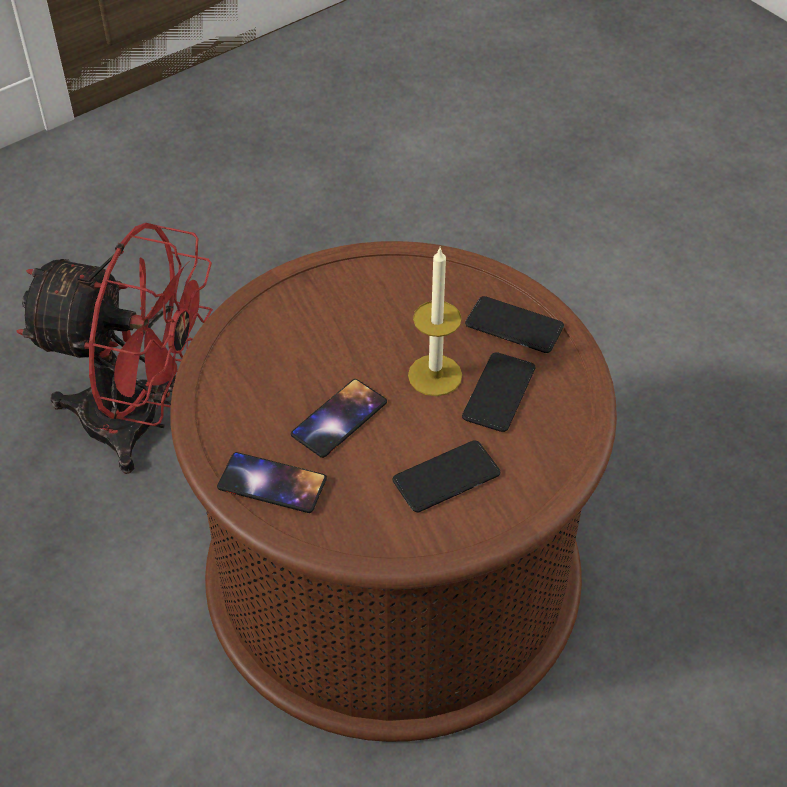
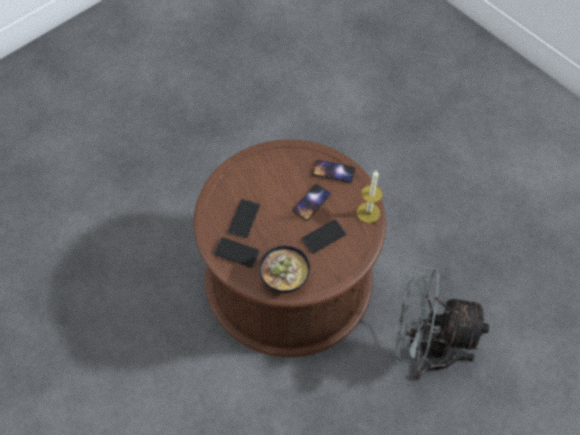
camera: 175 degrees right, 10 degrees up
(141, 422) = (424, 350): red fan -> grey fan
(417, 279) = (283, 278): none -> bowl
(435, 375) = (272, 226): candle -> candle (368, 212)
(446, 477) = (265, 179): phone -> phone (324, 236)

